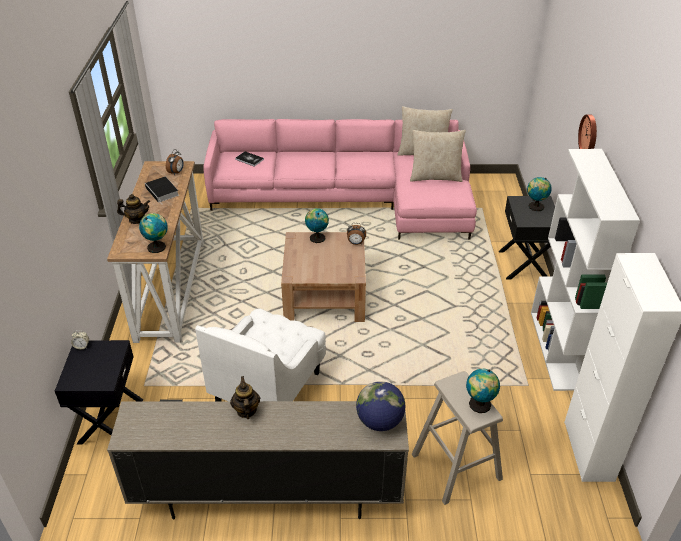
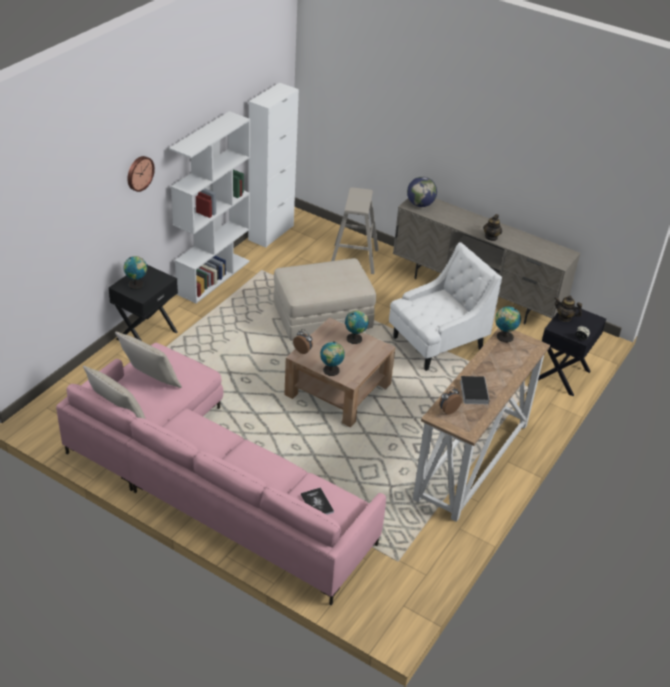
camera: 150 degrees left, 0 degrees up
(136, 220) = (511, 371): teapot -> teapot (564, 317)
(407, 361) = (323, 317): none -> beige ottoman
(479, 405) = (356, 195): globe -> globe (355, 338)

